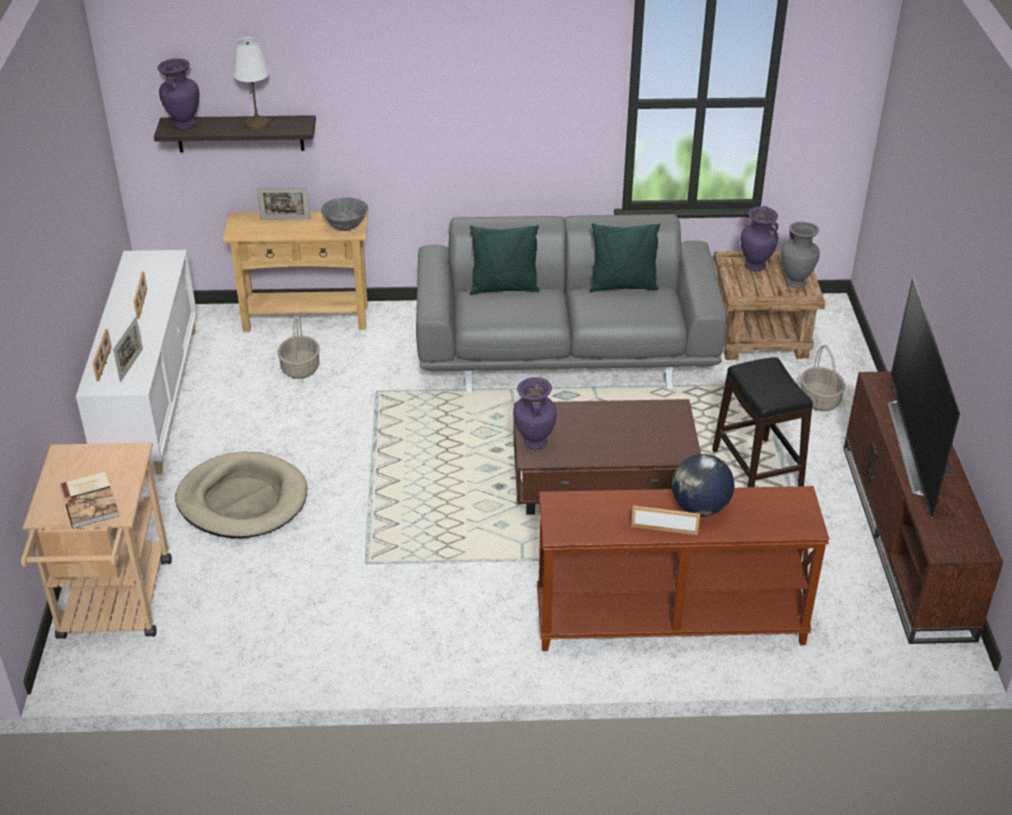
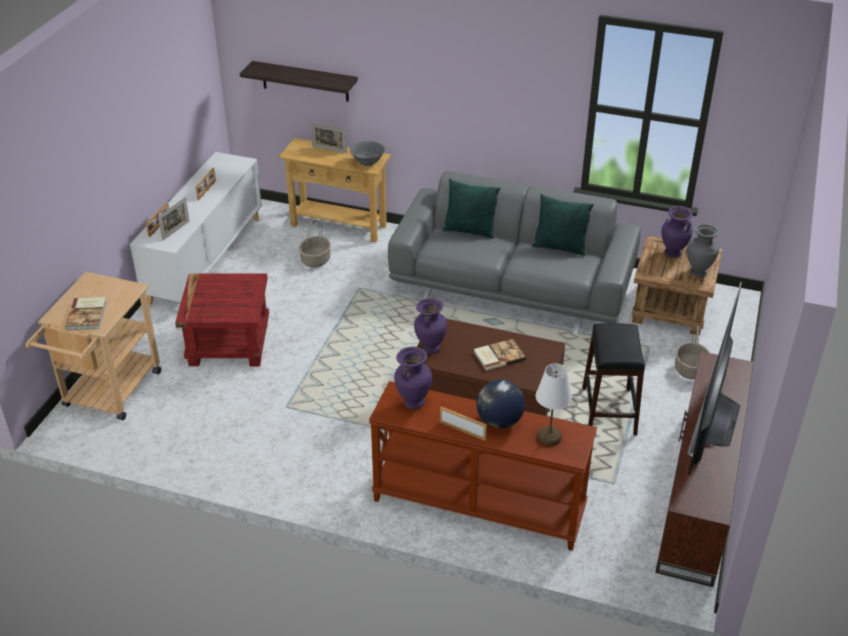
camera: 20 degrees right, 0 degrees up
(184, 125) = (264, 68): purple vase -> purple vase (413, 402)
(243, 500) = (228, 343): beige dog bed -> red side table
(258, 125) = (313, 77): white table lamp -> white table lamp (550, 437)
(621, 433) = (498, 356): none -> book

